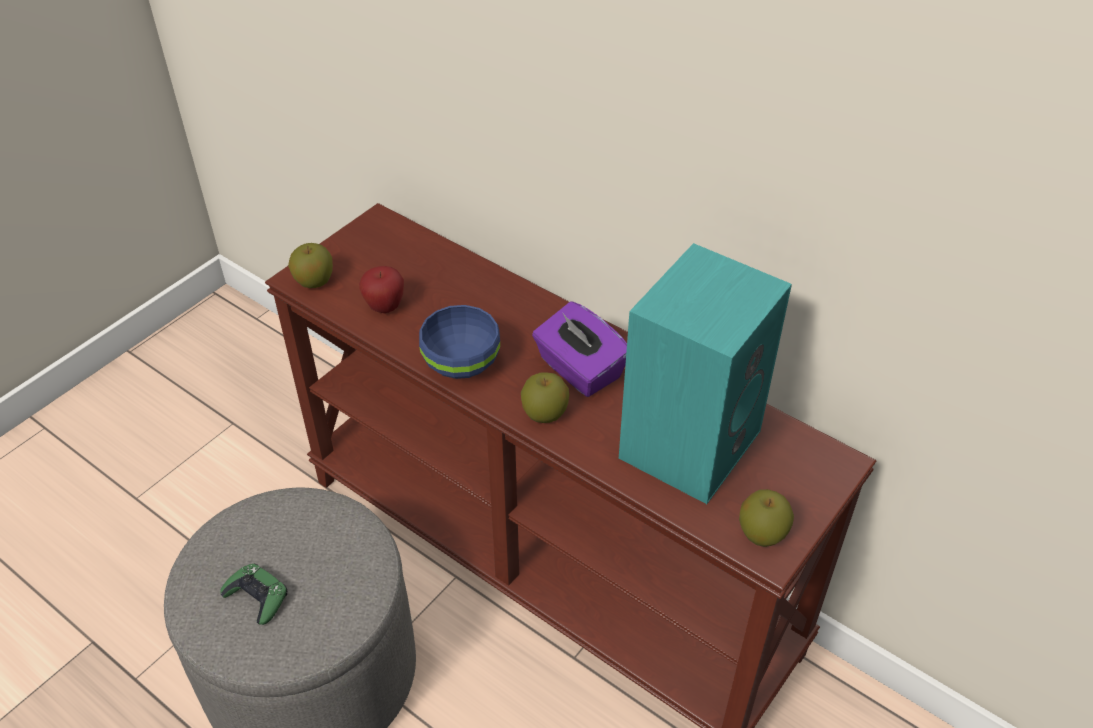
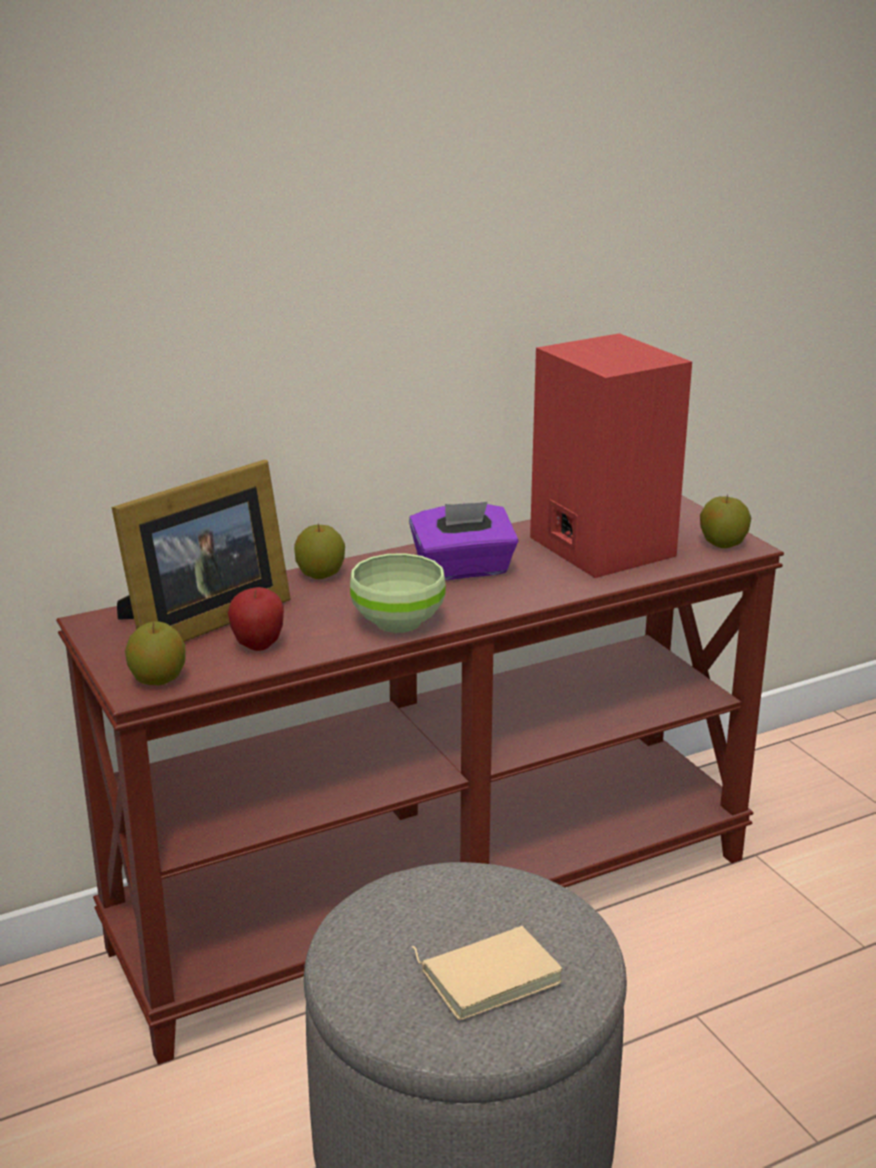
camera: 65 degrees left, 20 degrees down
(257, 597) = (489, 975): green game controller -> beige book
(406, 266) = (200, 621): none -> picture frame
(461, 363) = (396, 622): blue bowl -> green bowl
(544, 413) = (508, 597): apple -> apple (320, 575)
(689, 441) = (597, 546): turquoise speaker -> red speaker

